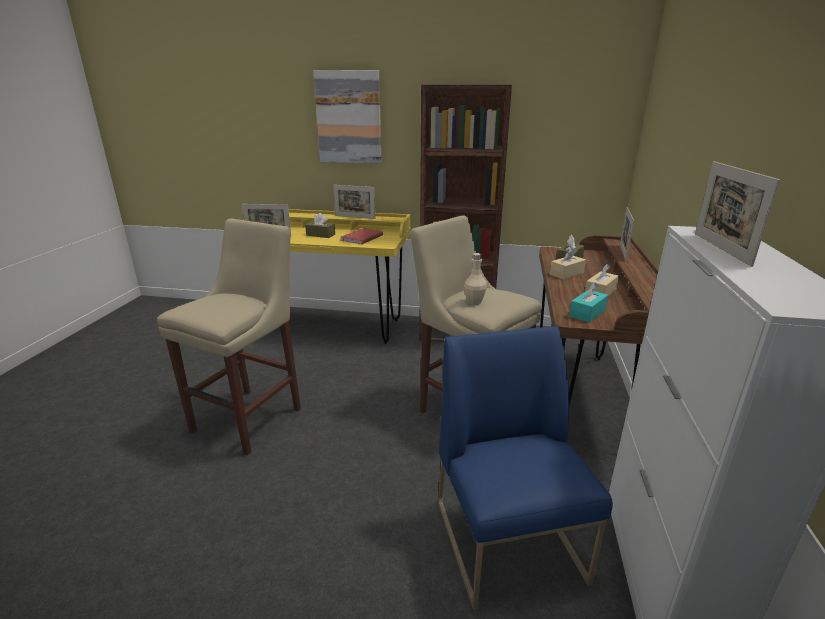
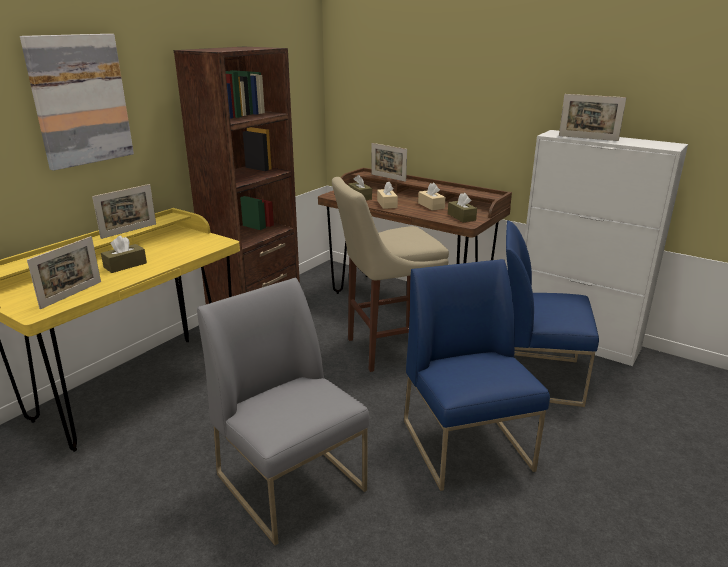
camera: 65 degrees left, 0 degrees up
(252, 417) = (292, 482): beige stool -> grey chair
(336, 505) = (467, 445): none -> blue chair
(360, 238) = (176, 248): red book -> none
(474, 301) = (404, 242): beige bottle -> none
(587, 313) = (461, 217): turquoise tissue box -> brown tissue box

